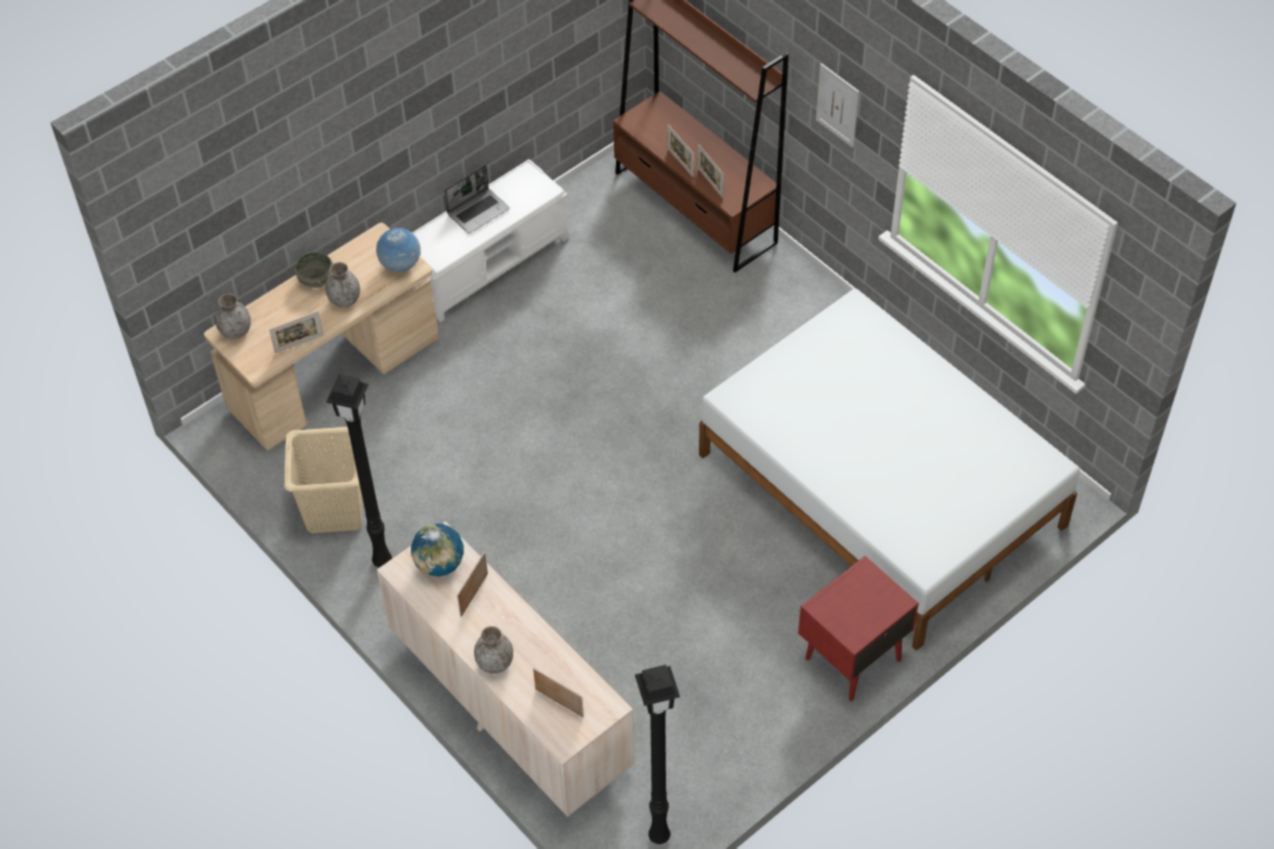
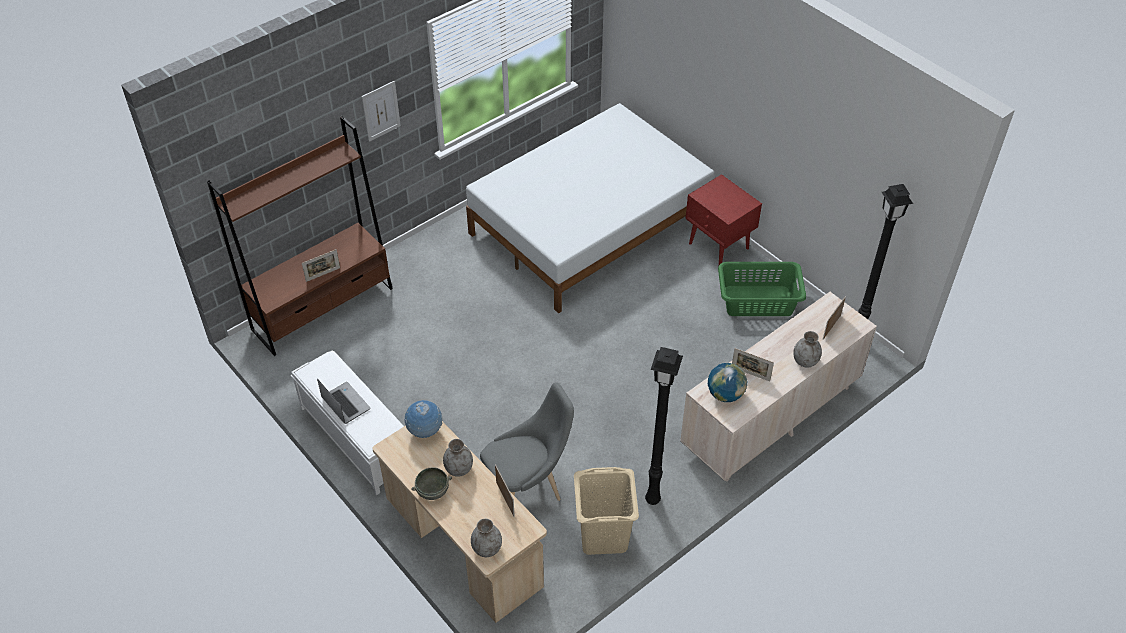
camera: 90 degrees left, 5 degrees down
(407, 432) = (527, 488): none -> grey chair
(710, 183) = (348, 258): picture frame -> none
(734, 706) = (758, 302): none -> green laundry basket

